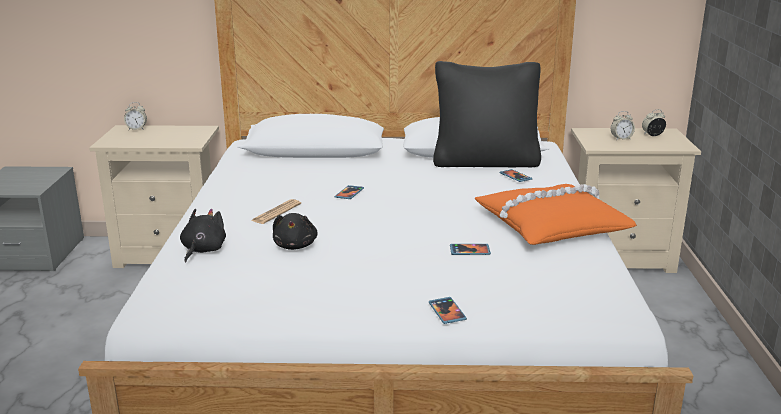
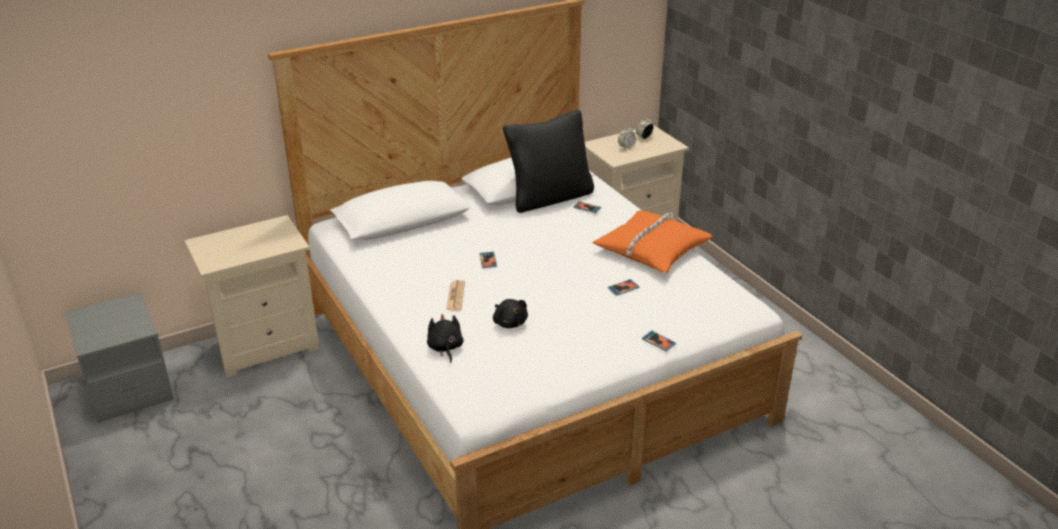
camera: 30 degrees left, 10 degrees up
(136, 129) = (214, 239): alarm clock -> none

